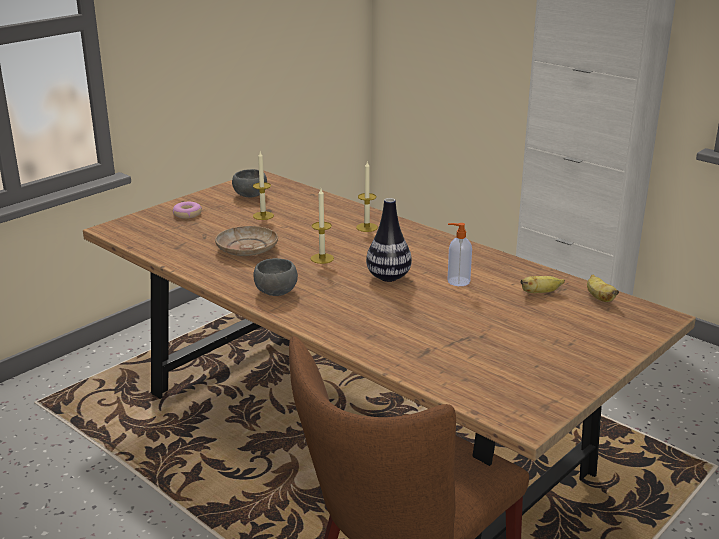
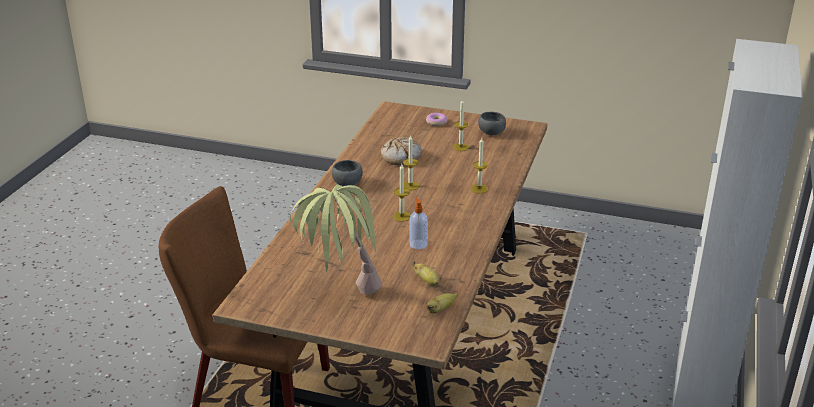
camera: 65 degrees right, 5 degrees up
(246, 249) = (401, 157): beige plate -> bread
(388, 277) = (401, 216): vase -> candle
(540, 347) = (340, 295): none -> potted plant

